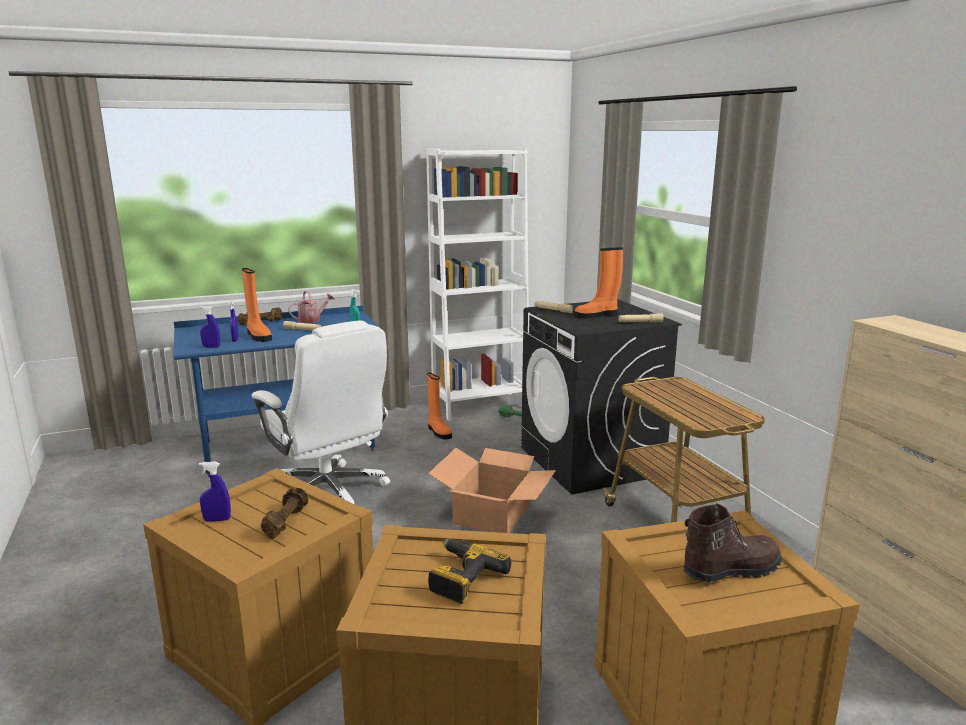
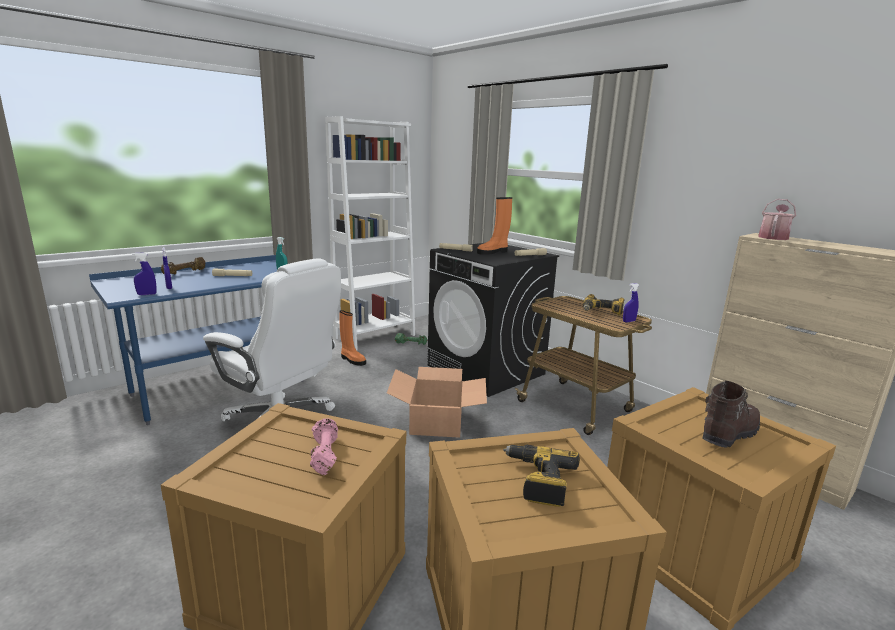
camera: 20 degrees left, 0 degrees up
(217, 520) = (246, 465): blue spray bottle -> blue spray bottle (629, 321)
(258, 336) = (191, 283): orange boot -> none
(285, 522) = (324, 455): brown dumbbell -> pink dumbbell
(312, 320) = (235, 268): watering can -> watering can (773, 237)
(705, 402) = (601, 311): none -> power drill

